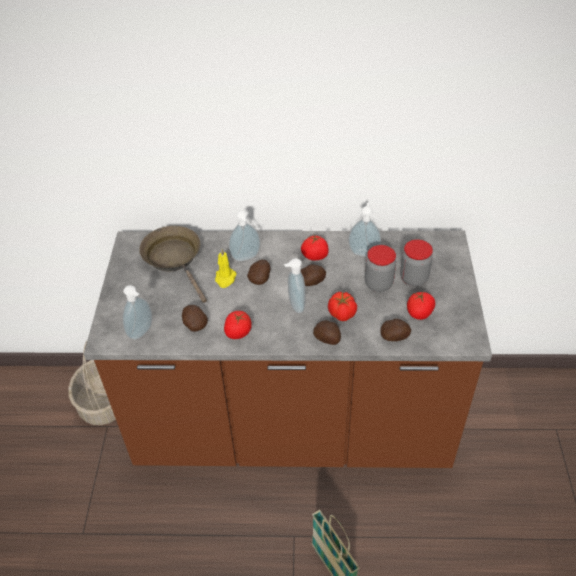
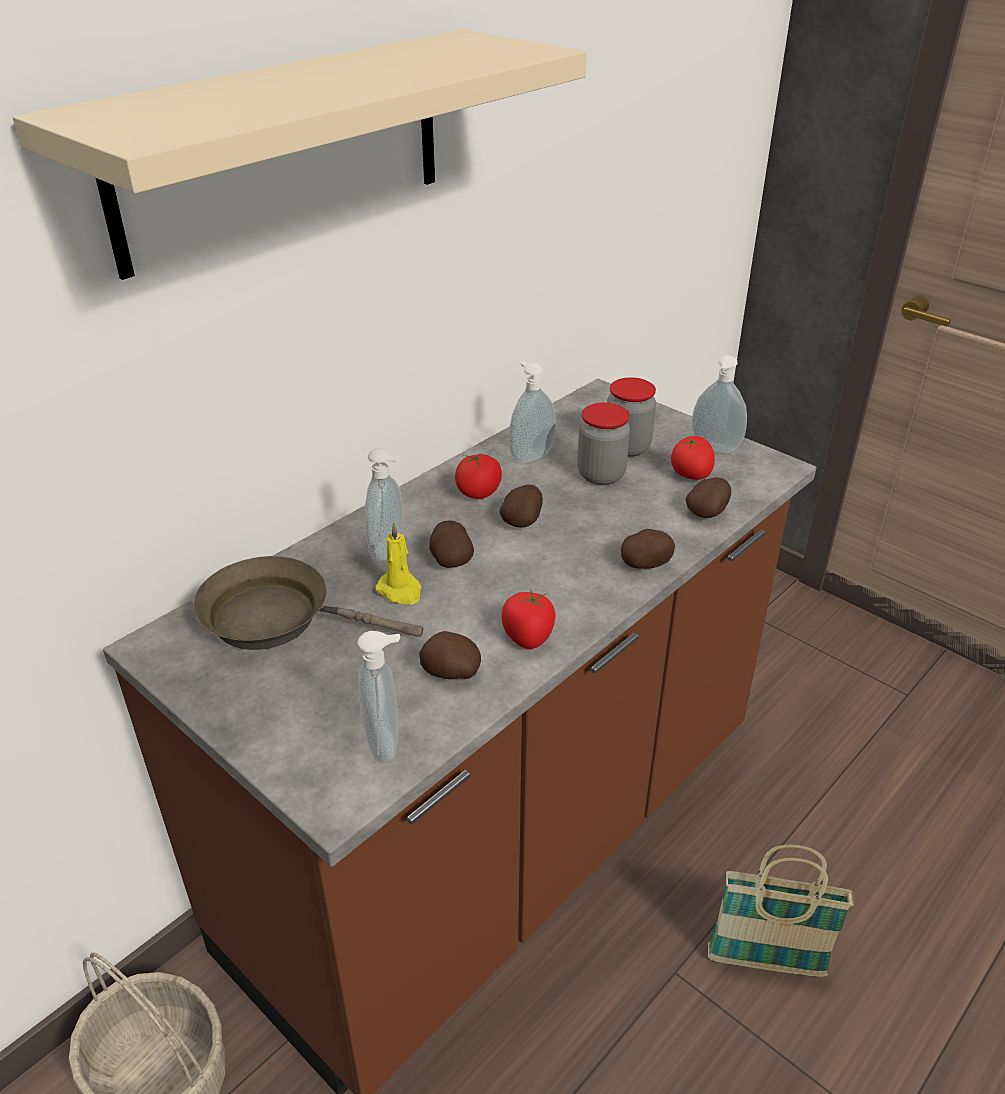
camera: 50 degrees left, 10 degrees down
(237, 59) = (283, 148): none -> beige shelf
(295, 306) = (547, 558): soap dispenser -> soap dispenser (714, 449)
(342, 314) = (616, 529): tomato -> none

